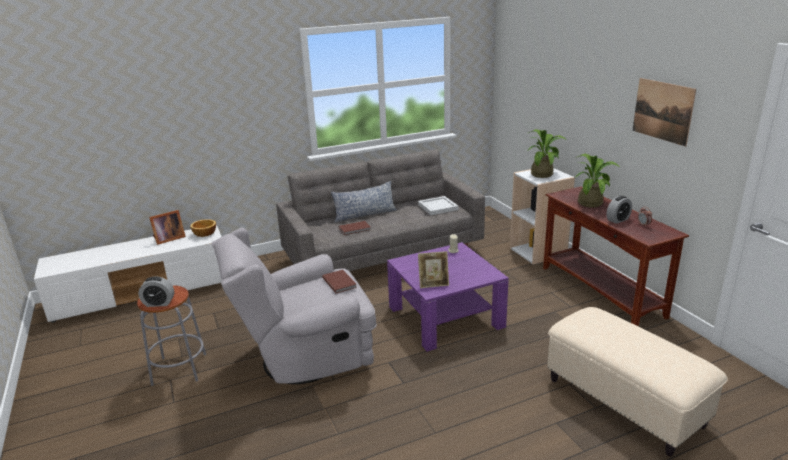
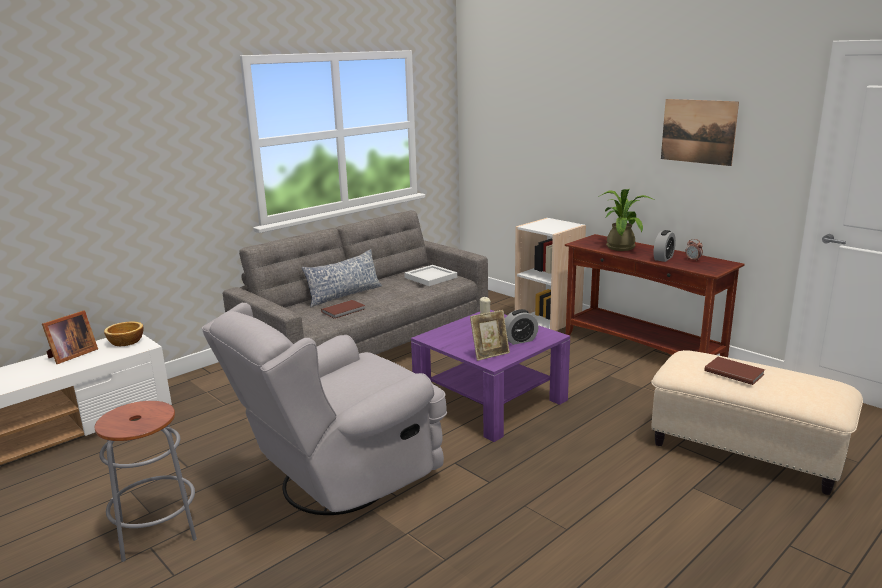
camera: 20 degrees left, 5 degrees down
(159, 303) = (135, 426): alarm clock -> alarm clock (519, 340)
(340, 282) = (380, 365): brown book -> brown book (734, 372)
(543, 174) = (549, 225): potted plant -> none

